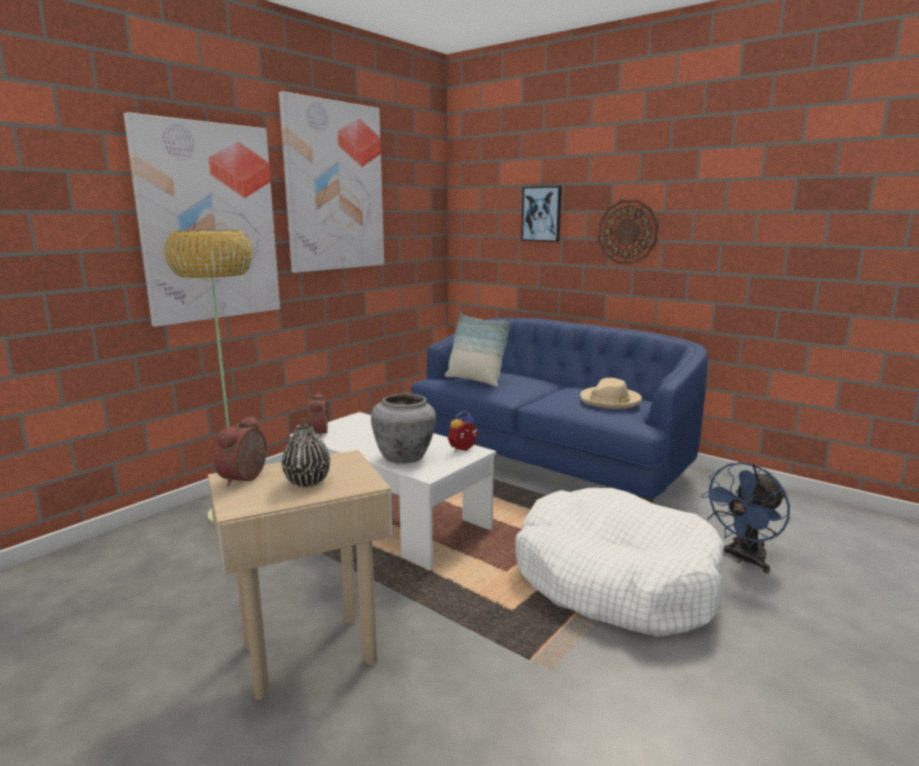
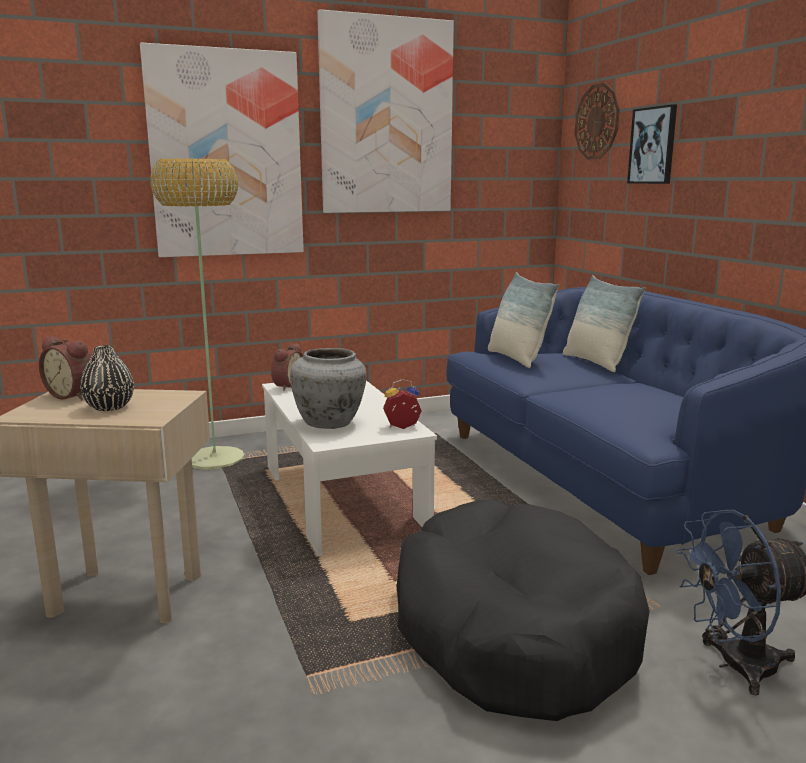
camera: 30 degrees right, 0 degrees up
(246, 478) = (73, 395): alarm clock -> alarm clock turned 105 degrees counterclockwise
(527, 375) = (596, 362): none -> pillow
(610, 401) = (650, 403): beige hat -> none
(614, 579) = (512, 630): white dog bed -> black dog bed
(627, 232) = (750, 166): wall clock -> wall clock (597, 122)

